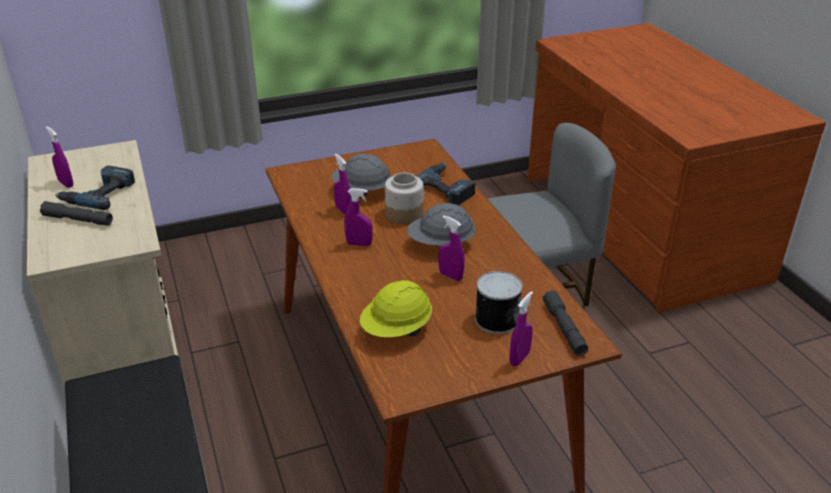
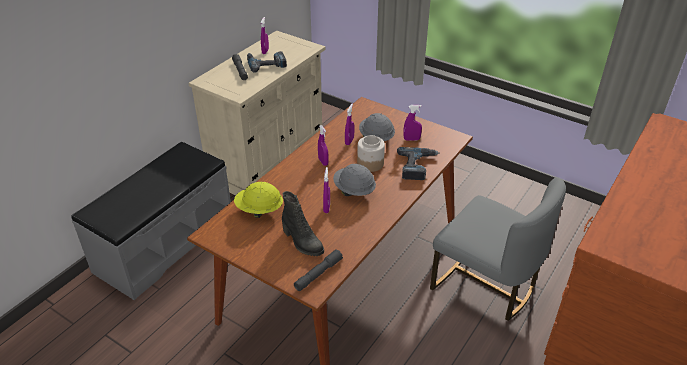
camera: 55 degrees right, 5 degrees up
(495, 319) = (302, 242): can -> black boot
(519, 358) = (274, 266): purple spray bottle -> purple spray bottle (411, 139)

